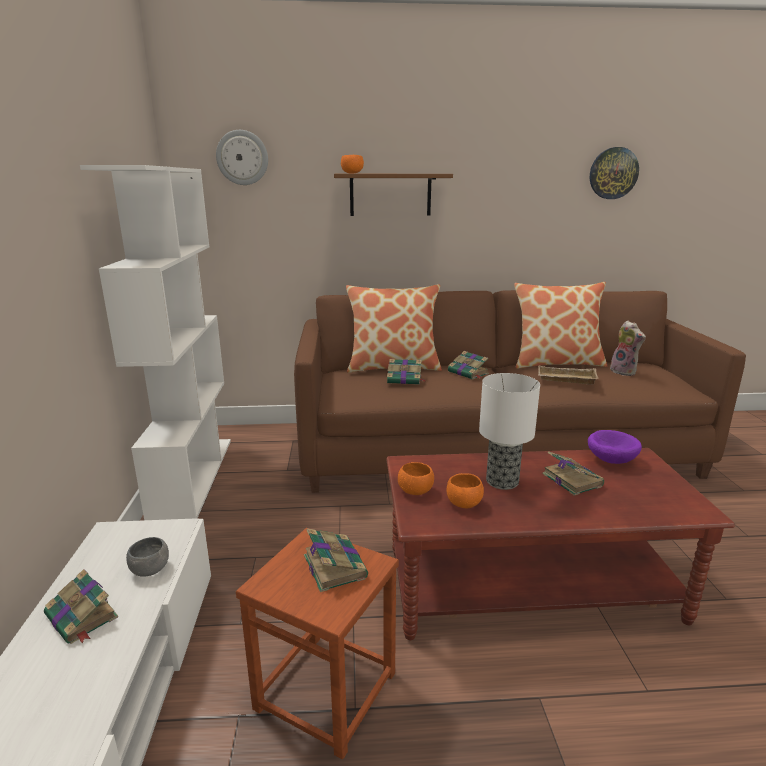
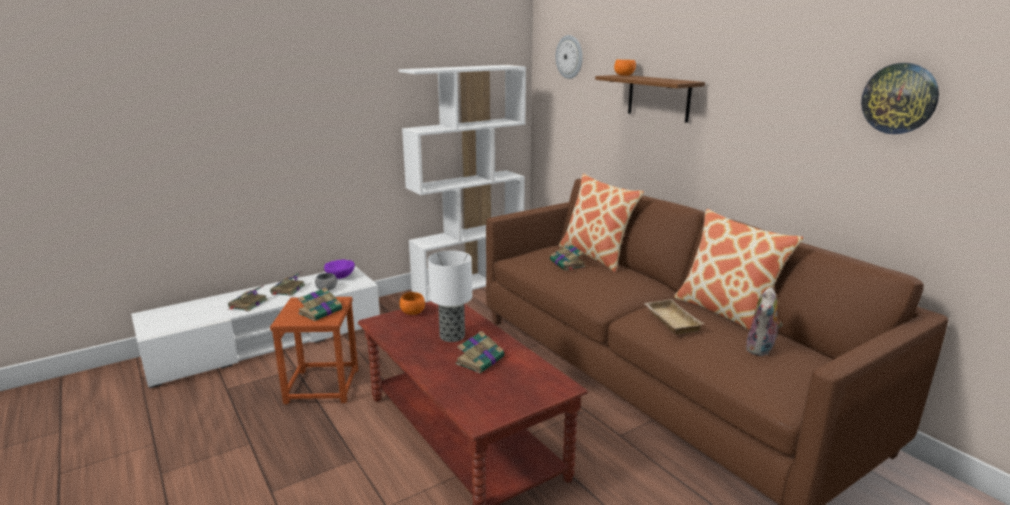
camera: 60 degrees right, 0 degrees up
(464, 503) = (410, 329): orange bowl -> none
(468, 373) = (618, 280): book -> book (247, 304)
(610, 459) = (536, 372): purple bowl -> purple bowl (340, 277)

